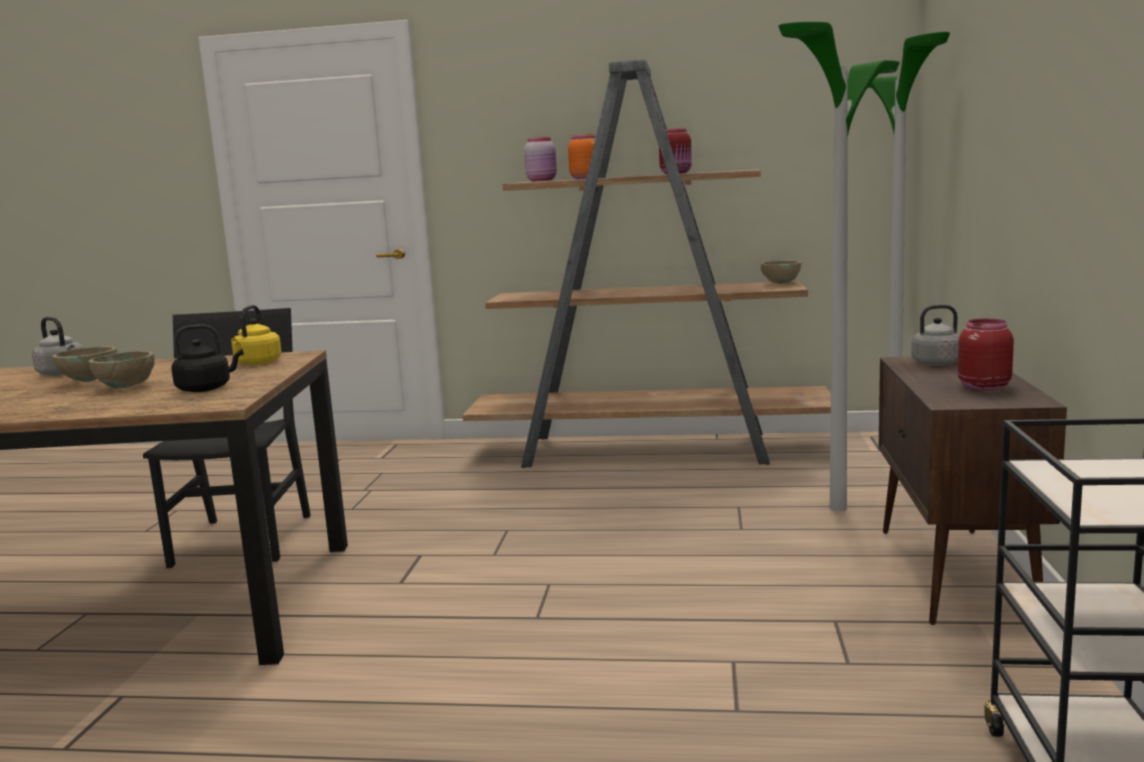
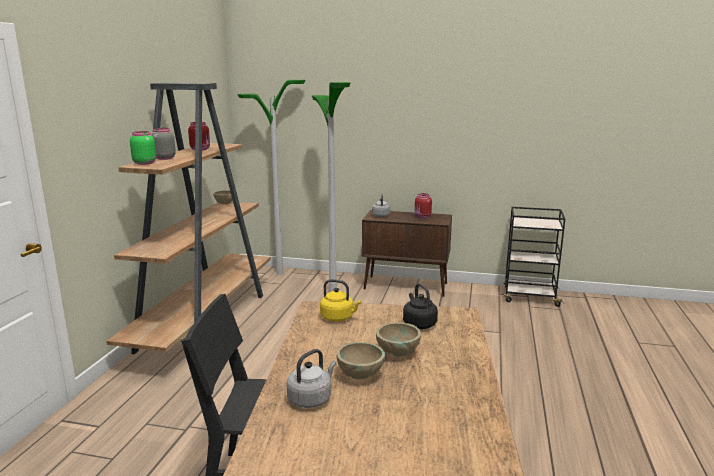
camera: 85 degrees left, 5 degrees up
(542, 180) = (144, 163): pink jar -> green jar
(585, 178) = (164, 158): orange jar -> grey jar

